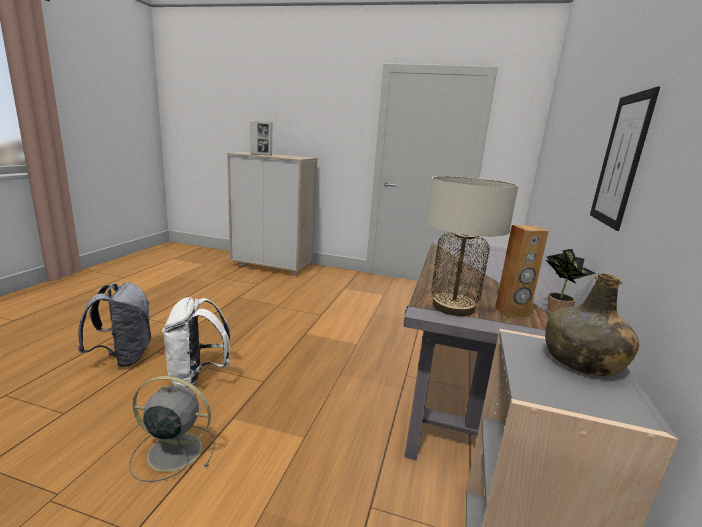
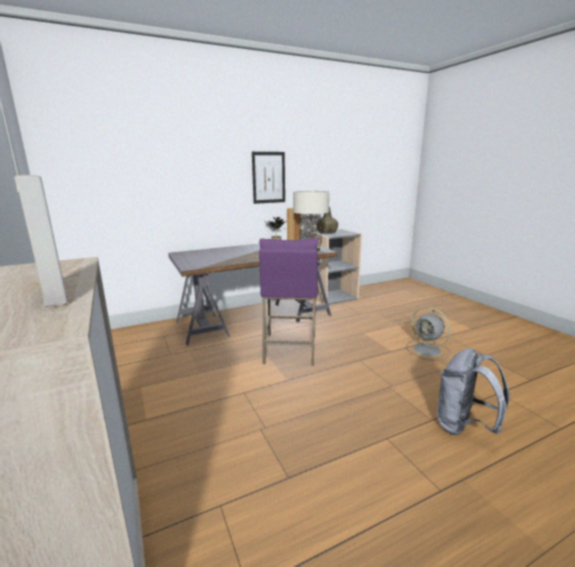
camera: 130 degrees left, 0 degrees up
(197, 376) = (401, 381): white backpack -> none
(351, 360) = (290, 349): none -> purple stool

